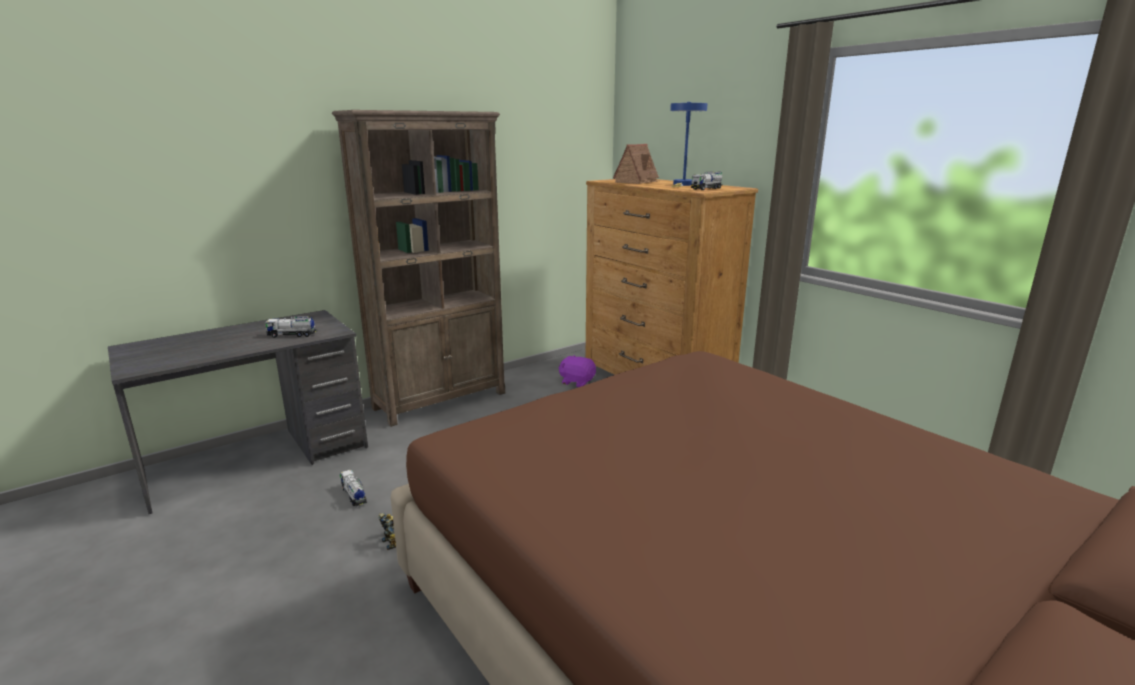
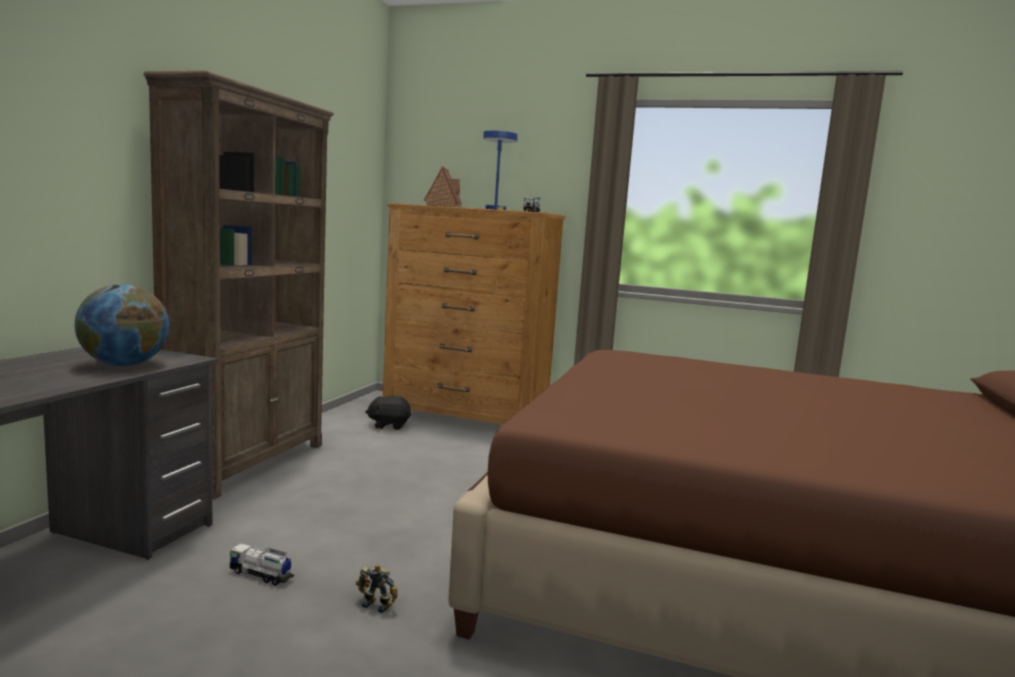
camera: 35 degrees left, 10 degrees down
(292, 335) = (124, 365): toy truck -> globe
(577, 382) = (389, 425): purple plush toy -> black plush toy

